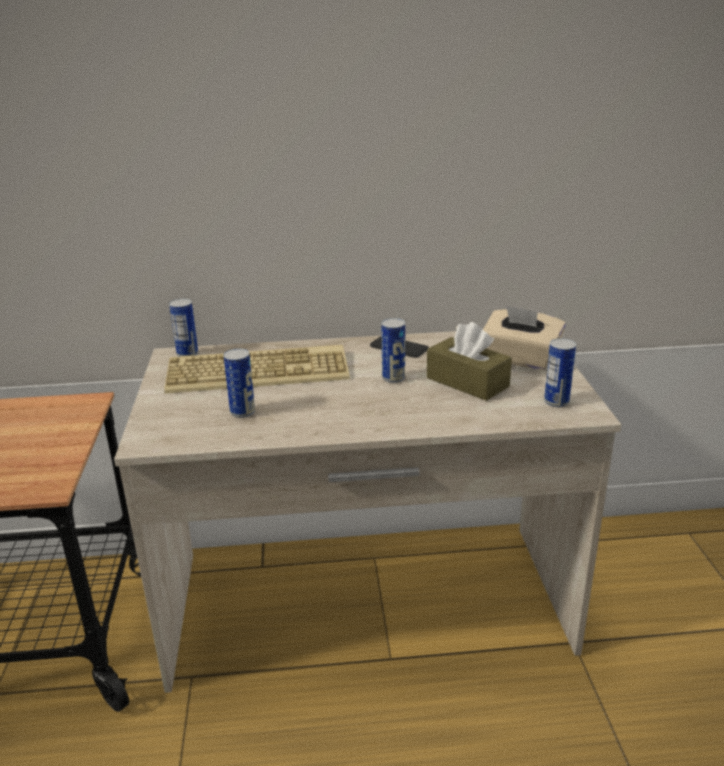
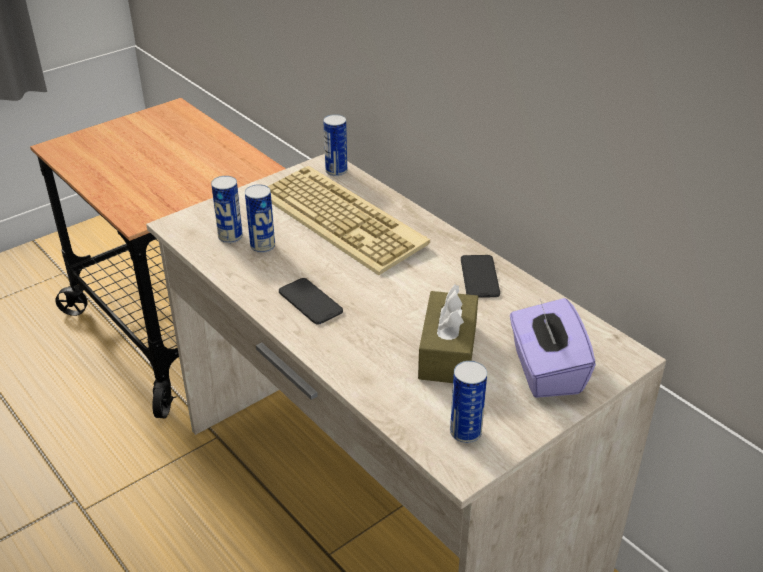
camera: 55 degrees right, 10 degrees up
(346, 413) = (310, 301): none -> phone
(393, 378) = (407, 300): can -> can (230, 237)
(520, 359) = (545, 370): beige tissue box -> purple tissue box

